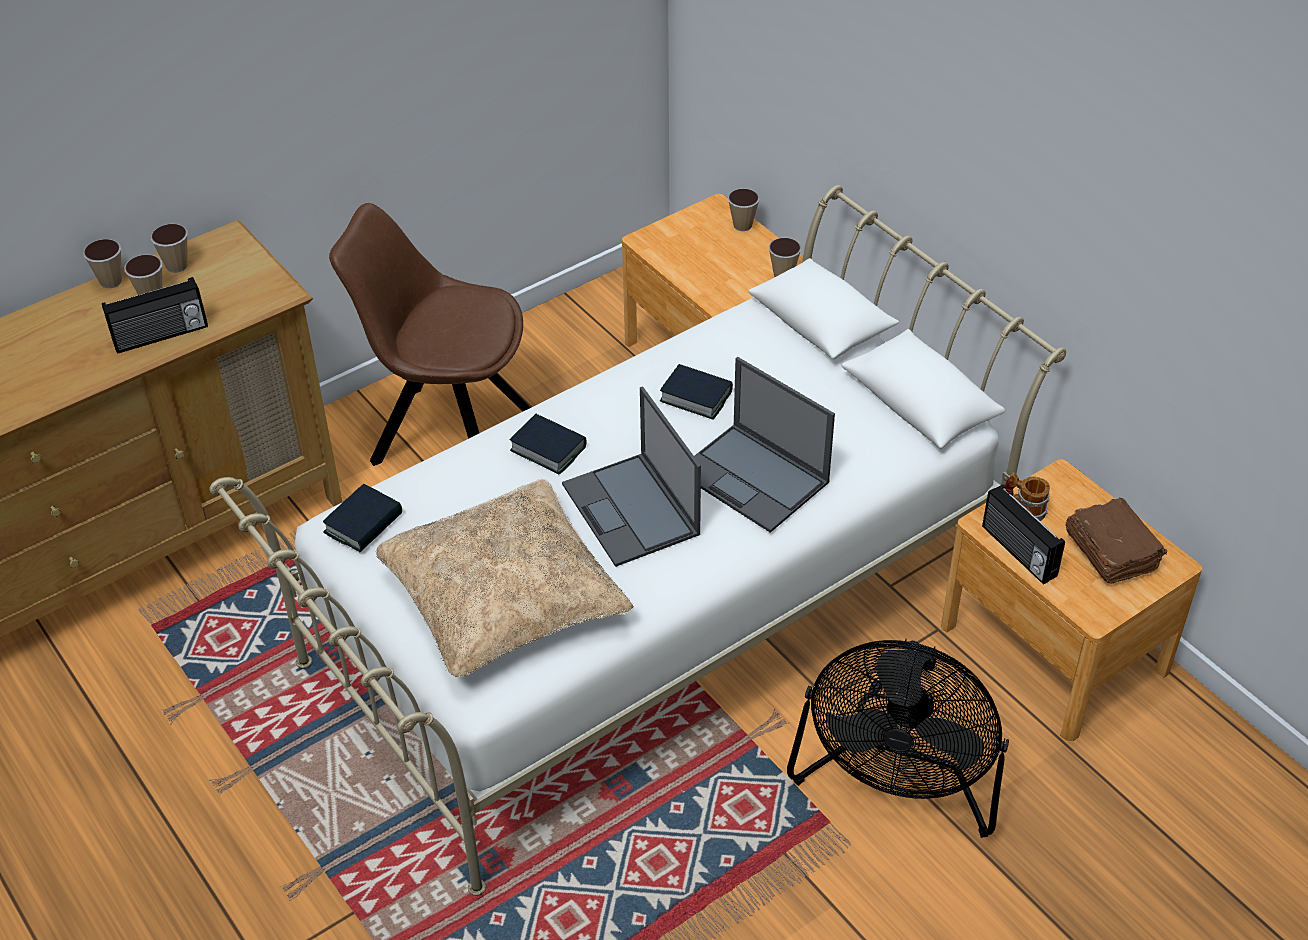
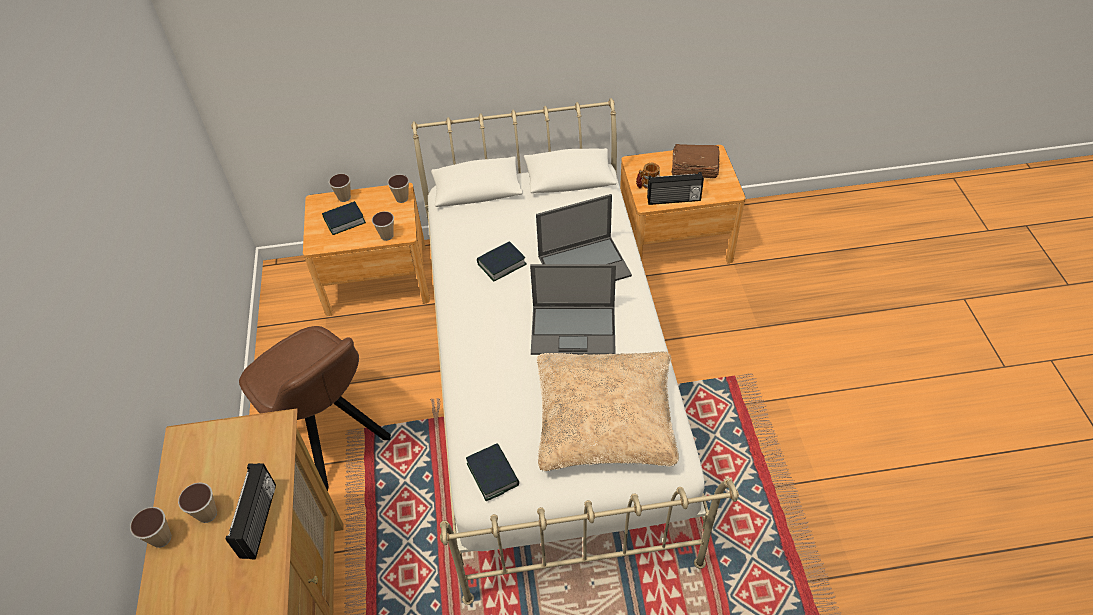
camera: 60 degrees left, 5 degrees up
(177, 266) = (184, 484): cup -> cup (387, 236)
(449, 436) = (330, 438): brown chair -> brown chair turned 90 degrees counterclockwise
(548, 449) = (494, 350): book -> book (344, 221)
(892, 774) = (717, 337): black fan -> none

